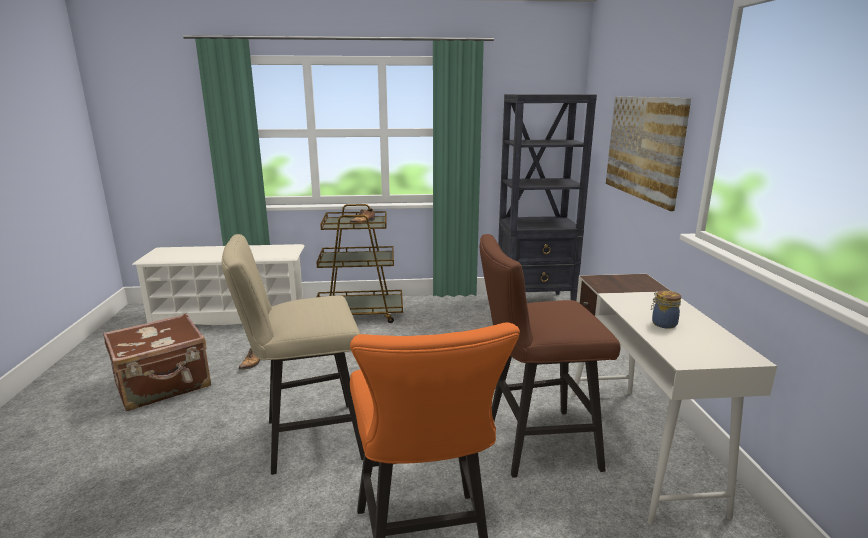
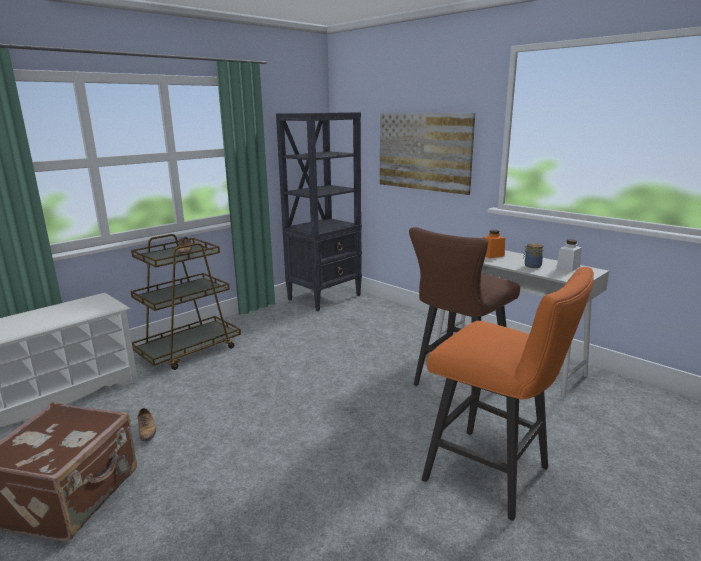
camera: 40 degrees left, 0 degrees up
(306, 439) = (307, 461): beige stool -> none
(642, 297) = (492, 255): none -> orange jar
(715, 341) = (568, 267): none -> white jar

